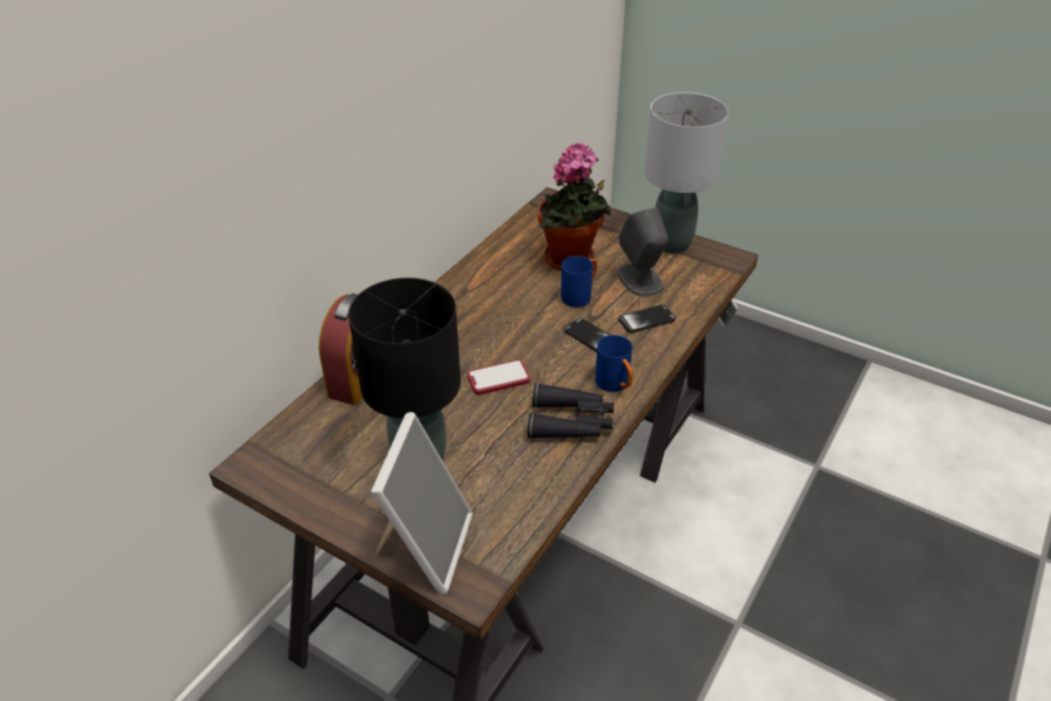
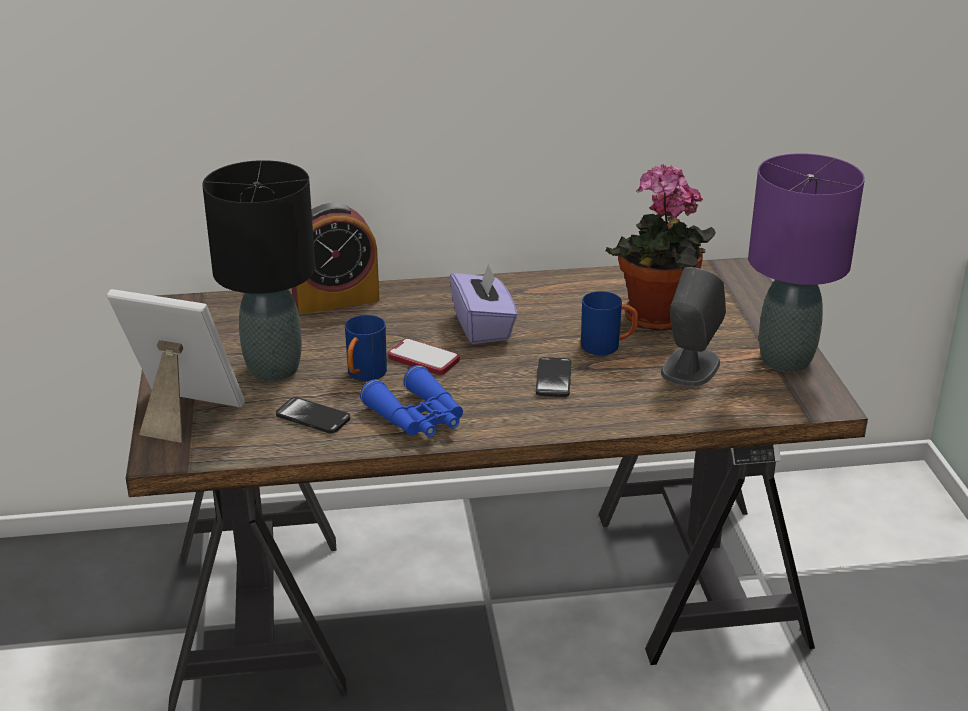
camera: 50 degrees right, 10 degrees down
(424, 546) = (181, 415): picture frame -> picture frame turned 135 degrees counterclockwise
(491, 331) = (483, 327): none -> purple tissue box
(571, 422) = (418, 418): black binoculars -> blue binoculars
(615, 385) = (502, 420): blue mug -> blue mug (363, 376)
(646, 320) = (630, 396): phone -> phone (313, 417)
(672, 244) = (786, 361): grey table lamp -> purple table lamp

